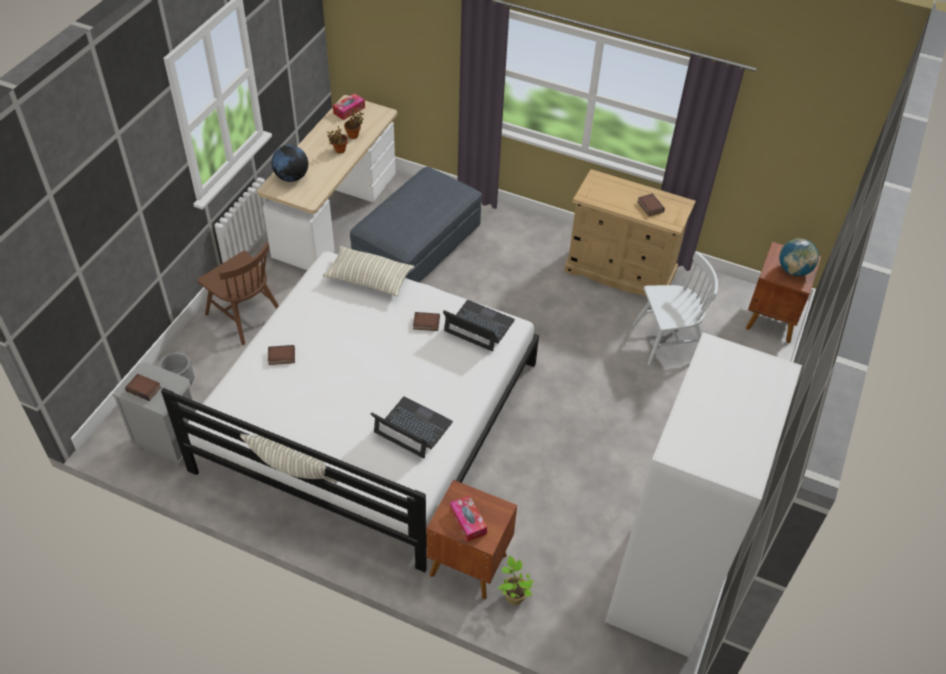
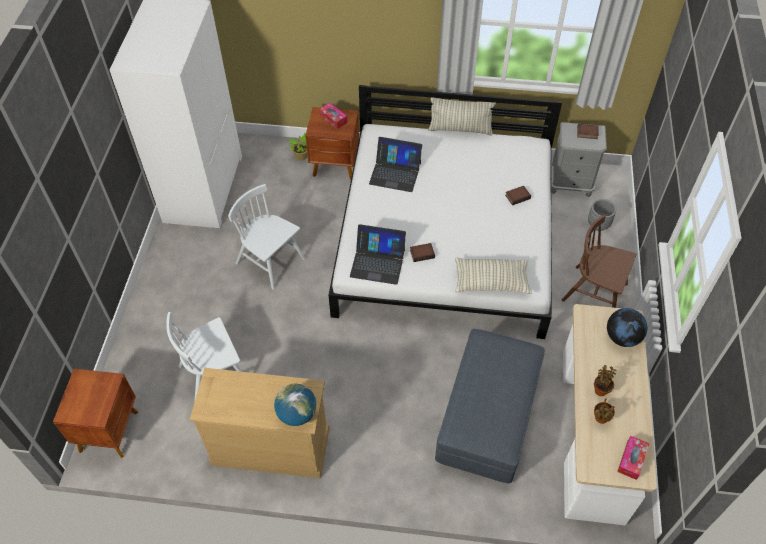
camera: 165 degrees right, 5 degrees up
(590, 444) = (270, 261): none -> white chair
(649, 207) = (240, 393): book -> none
(793, 270) = (86, 392): globe -> globe (297, 414)

